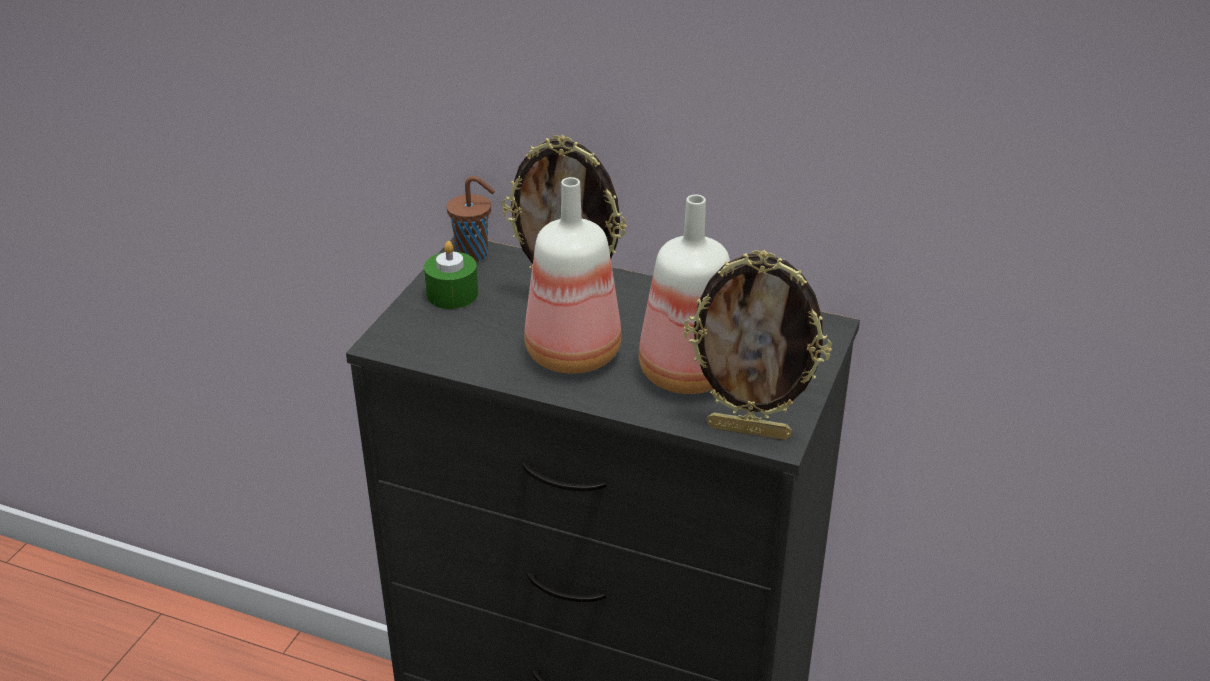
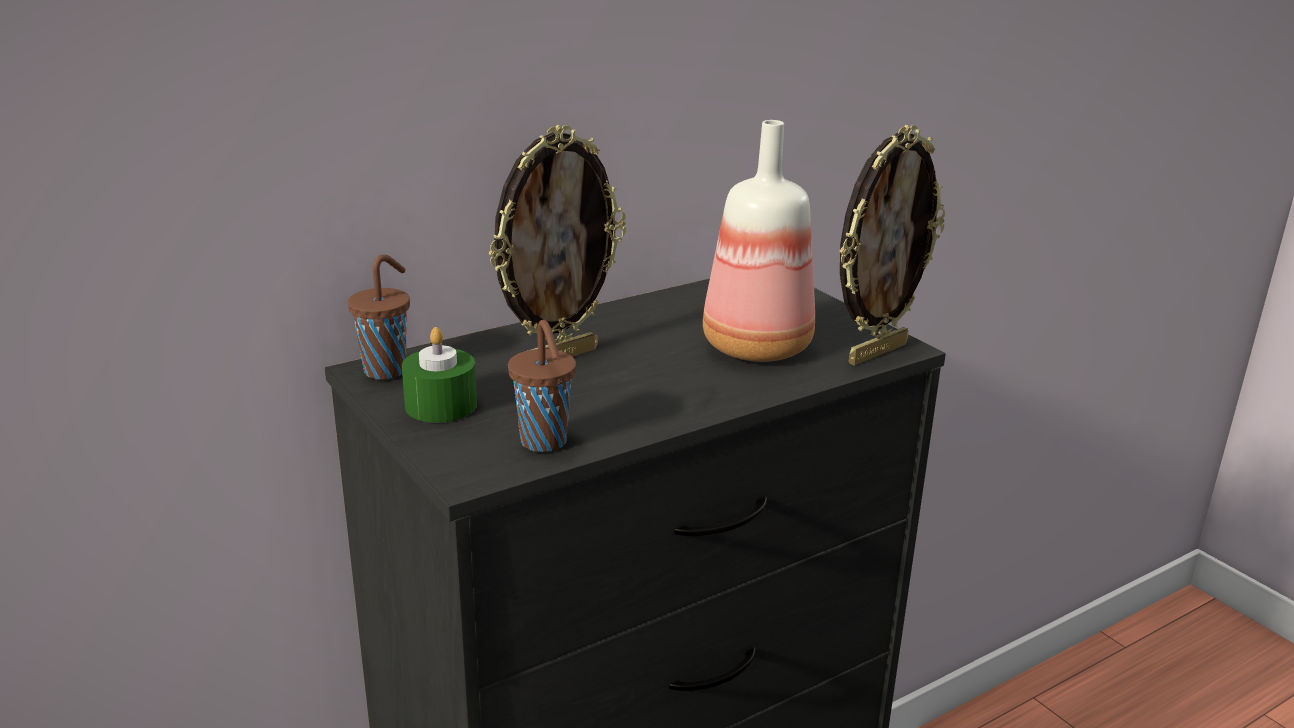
camera: 55 degrees left, 10 degrees down
(446, 351) = (545, 443): none -> brown cup
(570, 353) = (648, 384): bottle -> none

